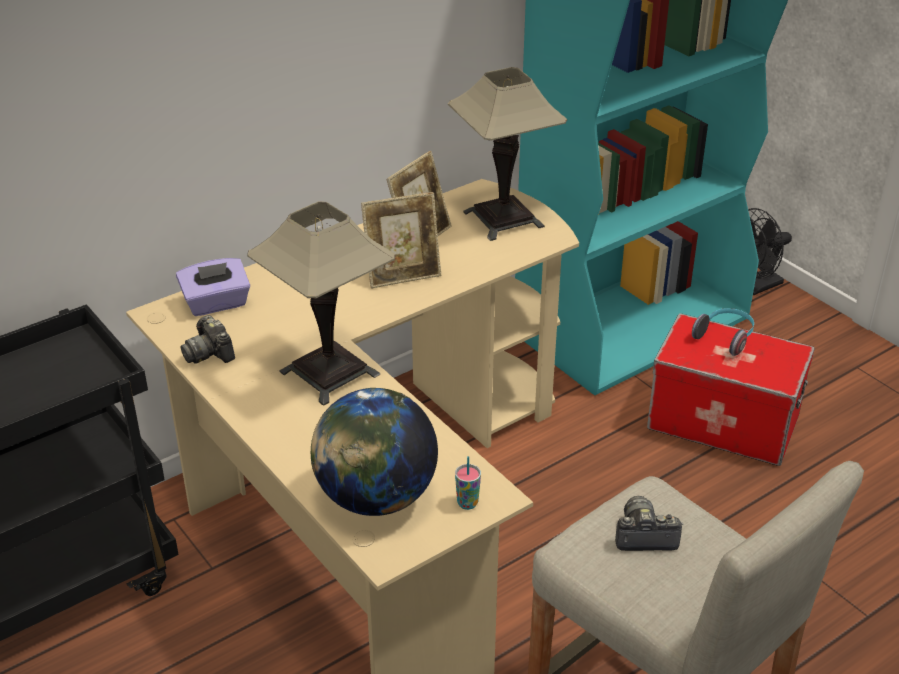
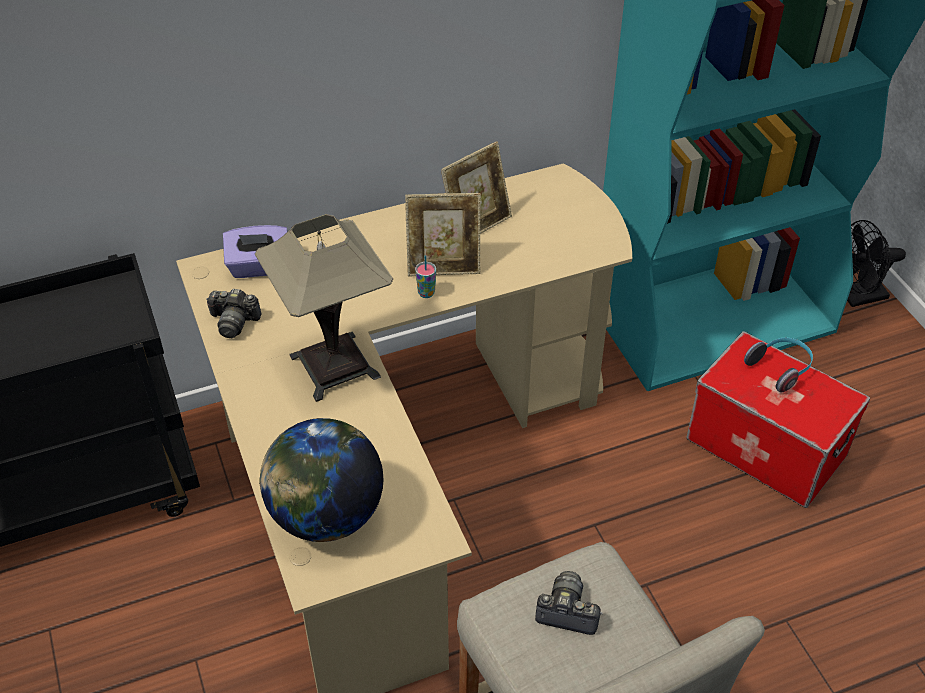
camera: 15 degrees right, 10 degrees up
(209, 353) = (234, 322): camera -> camera turned 60 degrees counterclockwise
(467, 503) = (409, 540): cup -> cup (426, 293)
(503, 219) = (566, 216): table lamp -> none

